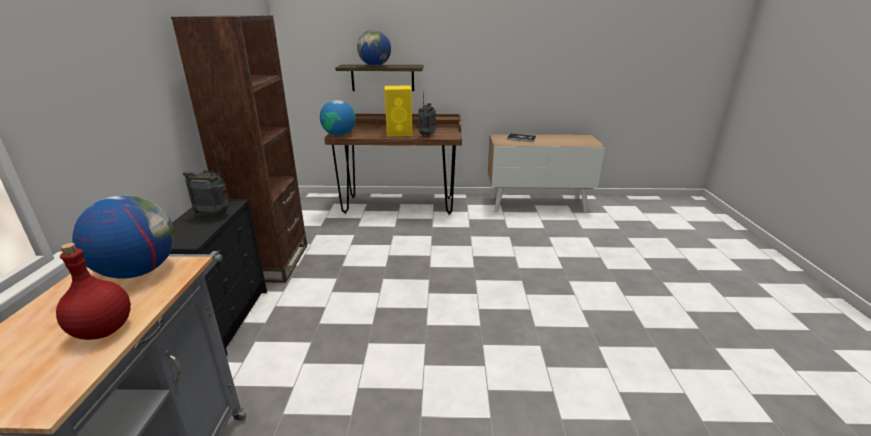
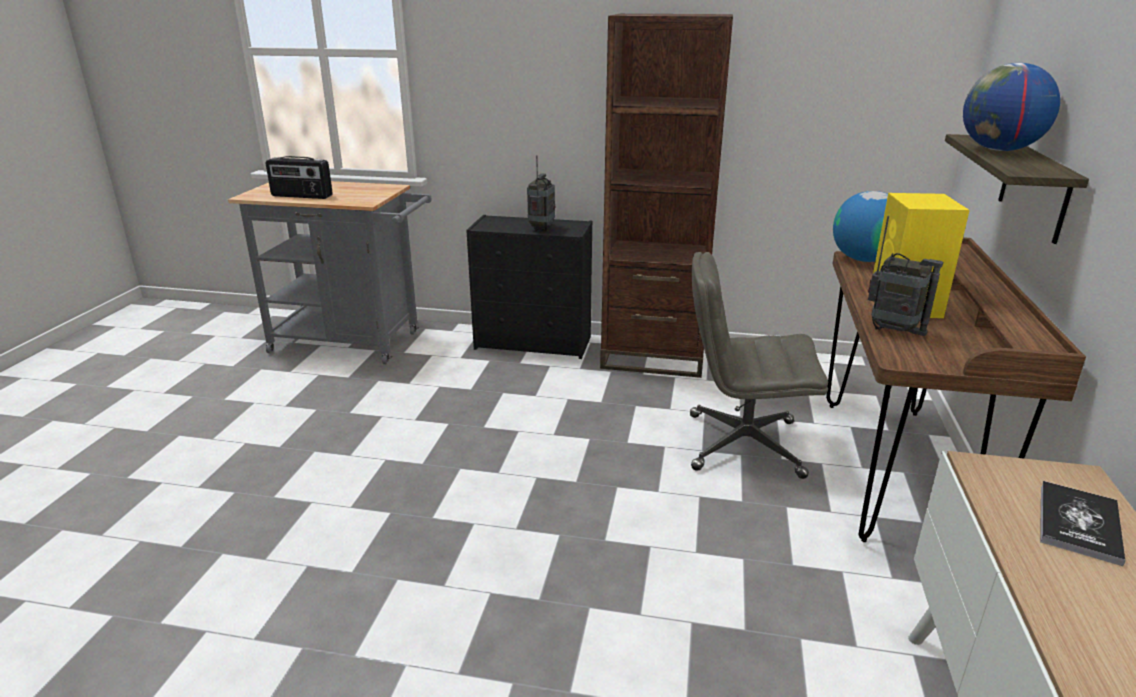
camera: 100 degrees right, 0 degrees up
(103, 330) = (301, 196): red bottle -> radio
(138, 271) = (370, 194): globe -> none
(384, 234) = (742, 445): none -> grey office chair

